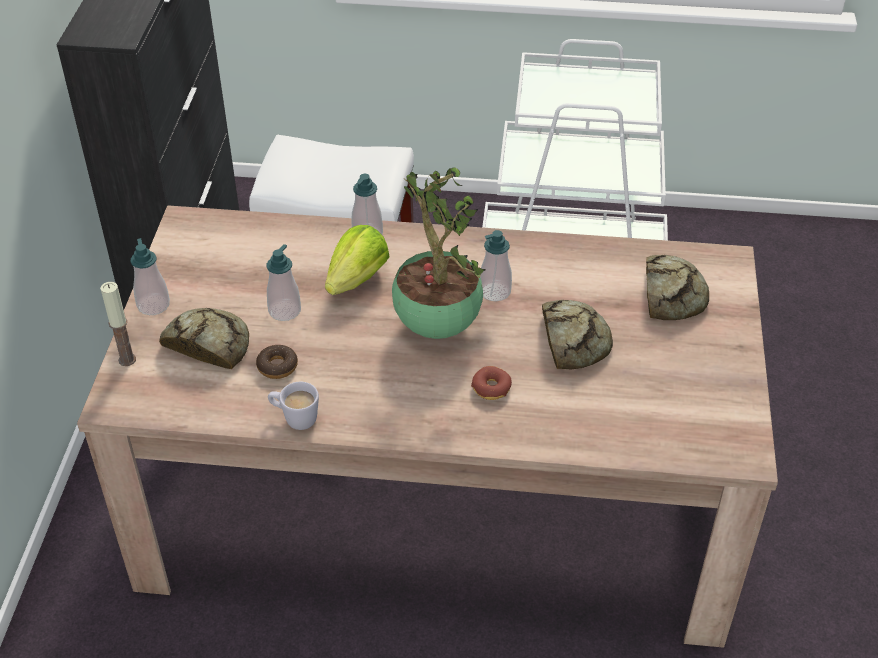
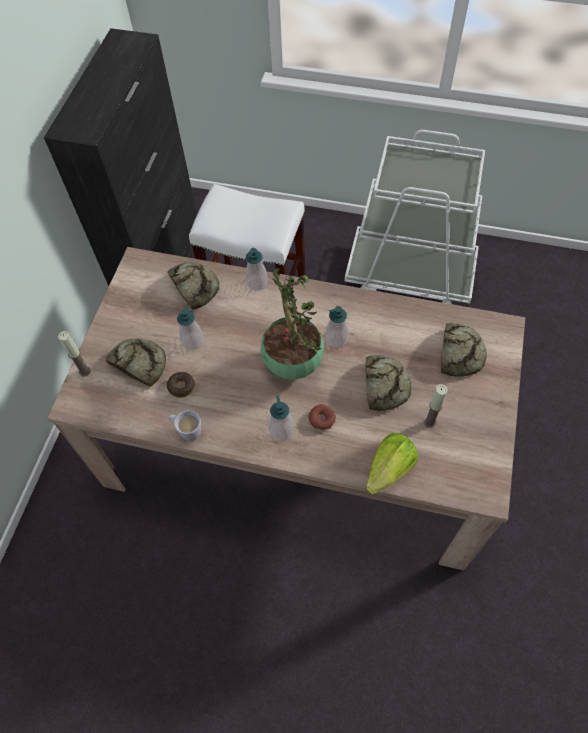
camera: 10 degrees right, 15 degrees up
(153, 305) = (107, 328): soap dispenser -> soap dispenser (281, 430)
(275, 245) = (194, 286): none -> bread
(357, 279) = (244, 320): lettuce -> lettuce (389, 469)
(646, 378) = (430, 422): none -> candle

